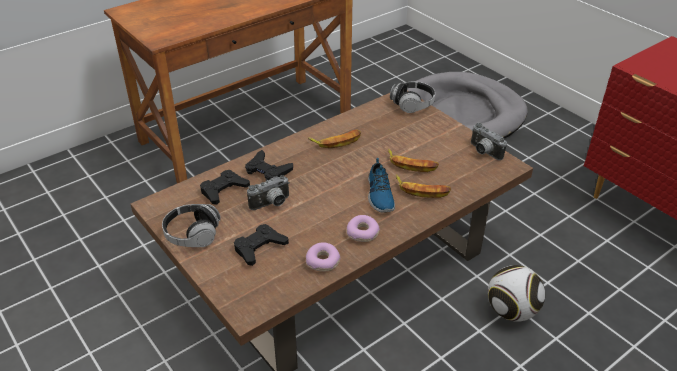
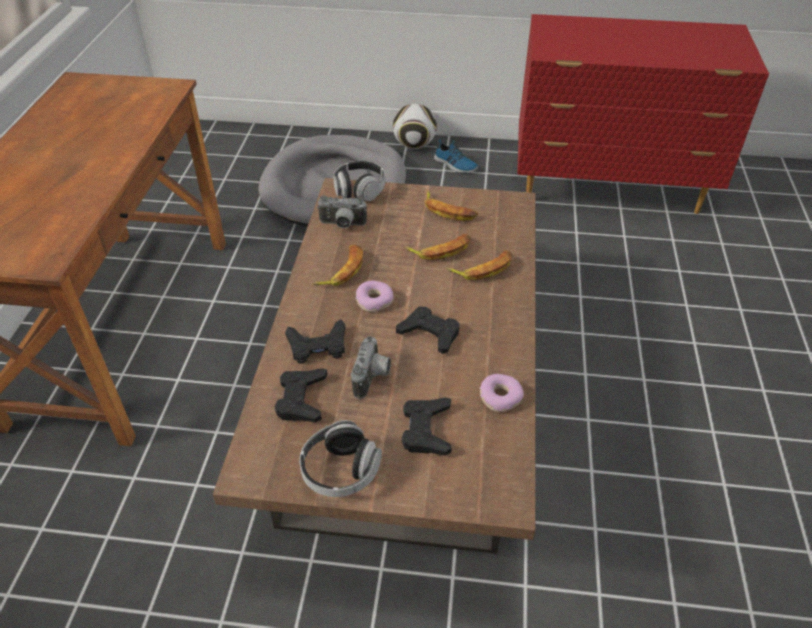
camera: 45 degrees left, 5 degrees up
(335, 203) = (429, 333): none -> black game controller
(363, 233) = (493, 344): donut -> donut (374, 301)
(379, 195) = (455, 298): shoe -> shoe (455, 165)
(451, 145) = (448, 211): none -> banana
(483, 152) = (481, 201): camera -> camera (342, 225)
(511, 311) = (586, 339): football -> football (414, 145)

